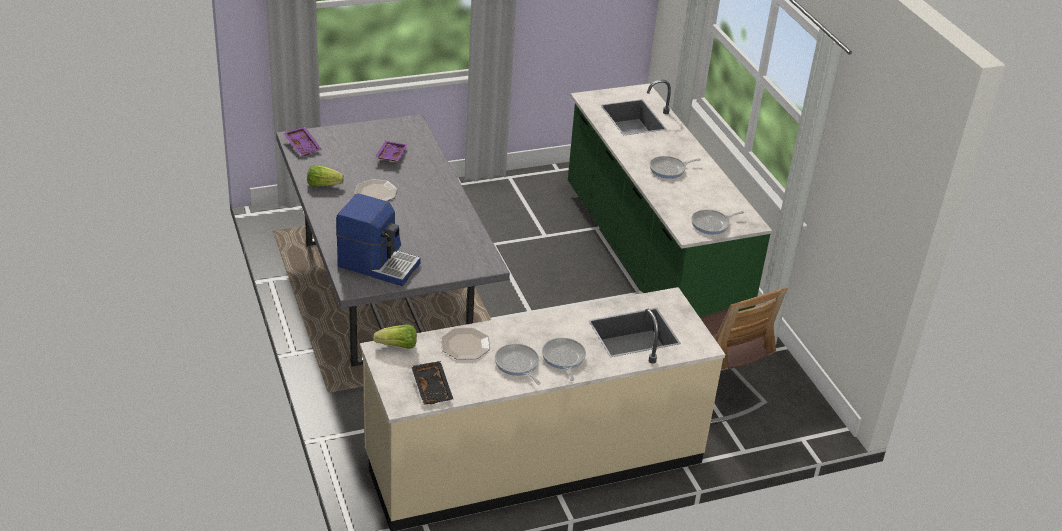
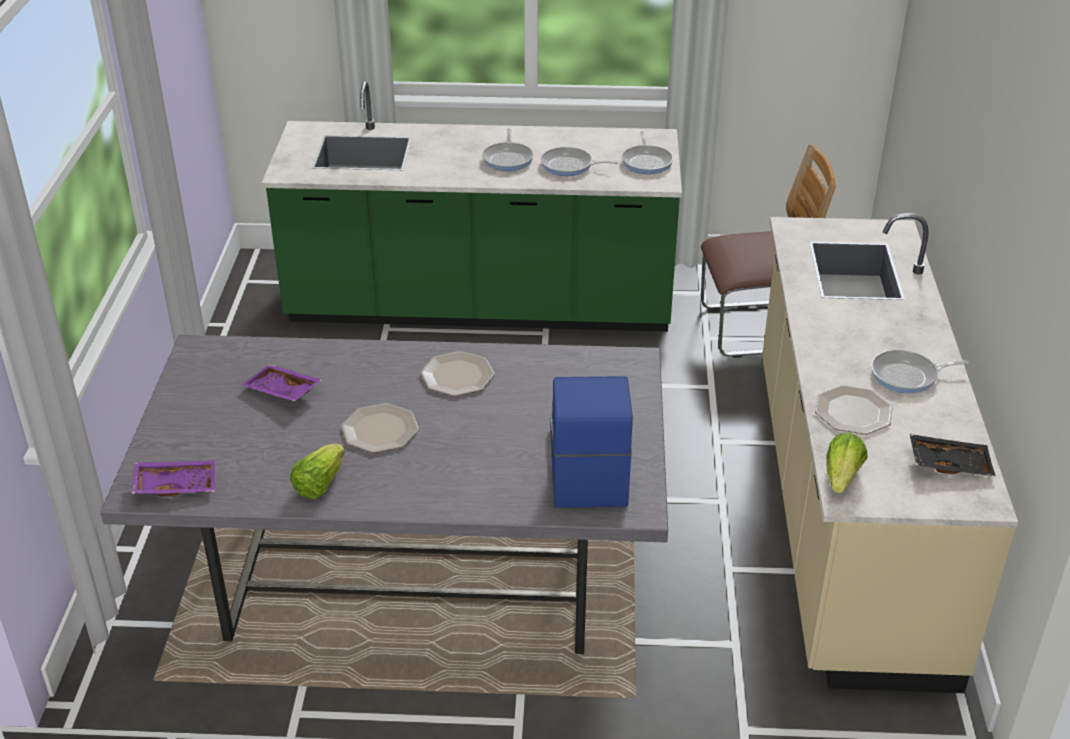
camera: 65 degrees left, 0 degrees up
(378, 264) = (586, 467): coffee machine -> coffee machine turned 45 degrees counterclockwise
(437, 206) = (456, 375): none -> plate
(563, 358) = (901, 335): frying pan -> frying pan (569, 166)

